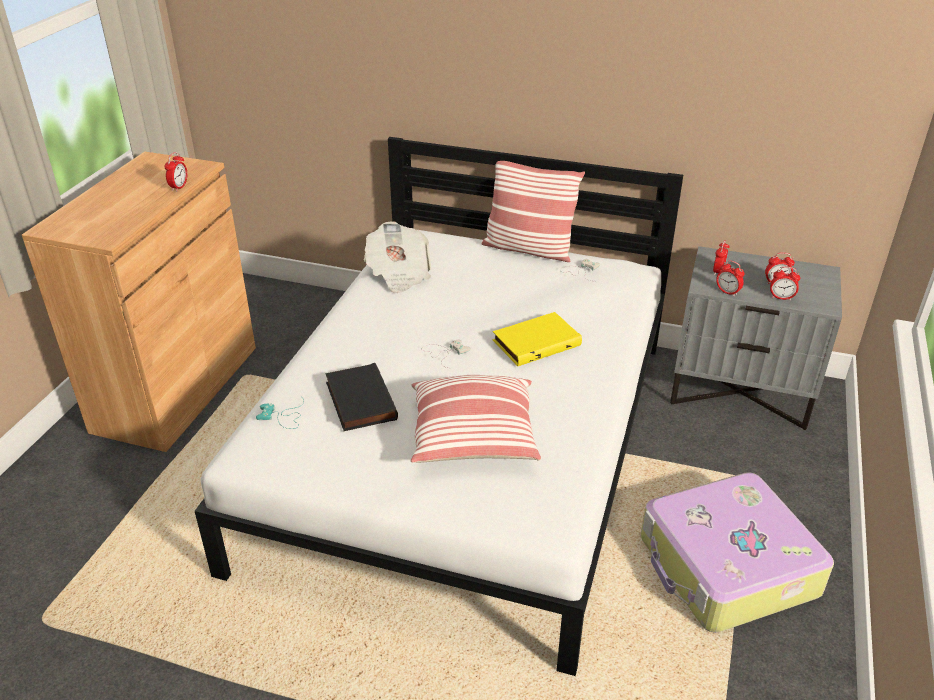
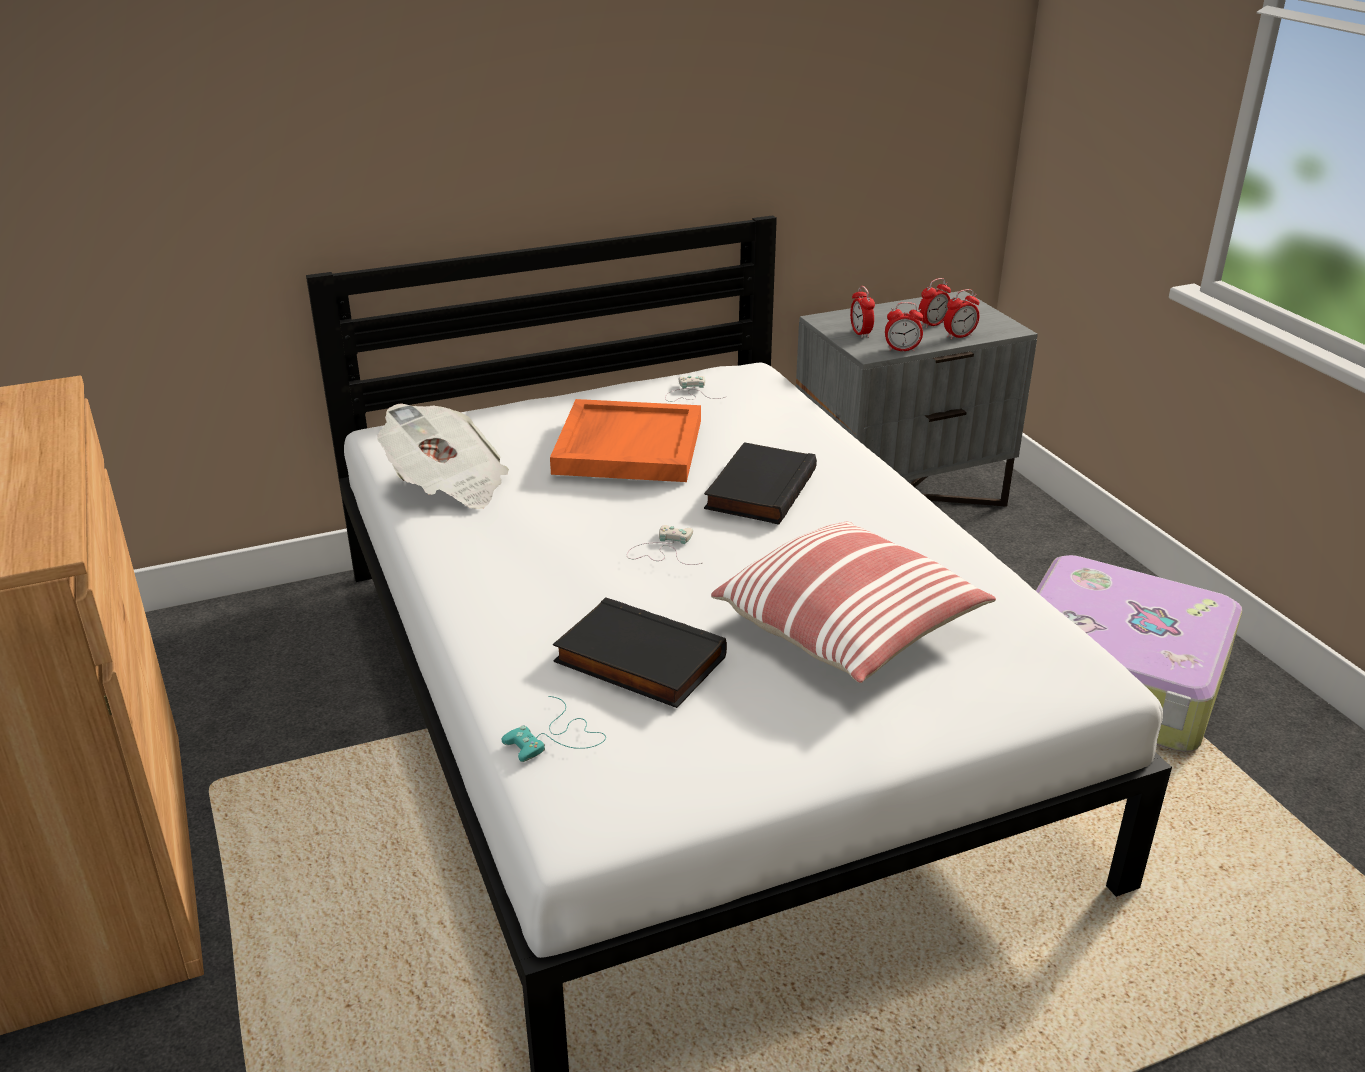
camera: 40 degrees left, 5 degrees down
(179, 187) = (55, 431): alarm clock -> none
(504, 288) = (627, 446): none -> orange tray
(528, 249) = (584, 393): pillow -> none
(536, 342) = (758, 489): yellow book -> black book

